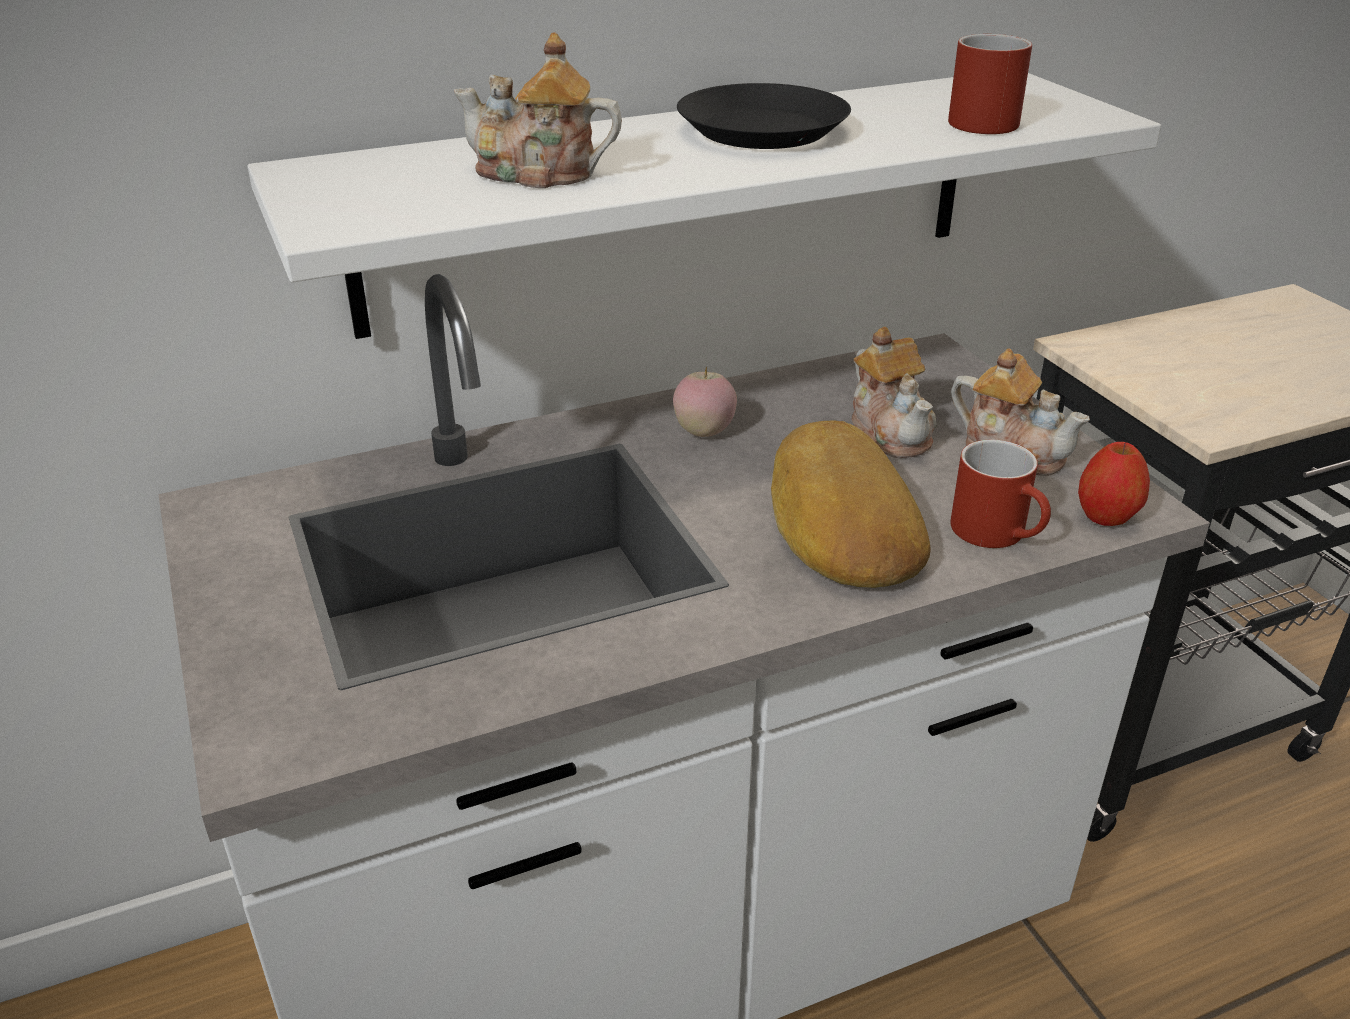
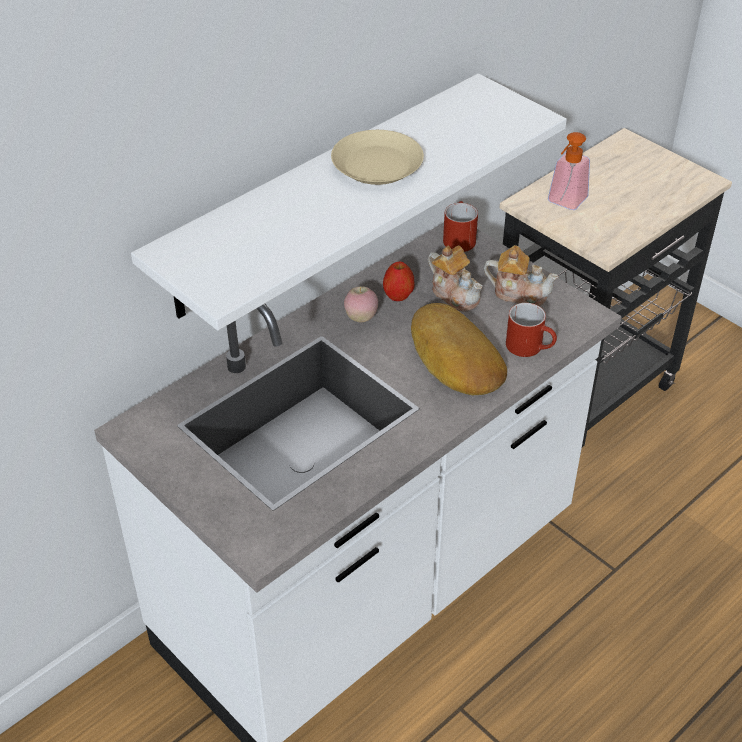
camera: 20 degrees left, 10 degrees up
(538, 173) = (290, 229): teapot -> none
(761, 130) = (376, 166): black plate -> beige plate
(983, 120) = (481, 132): red mug -> red mug (458, 238)
(1106, 517) = (575, 325): apple -> apple (398, 296)
(1151, 356) = (564, 203): none -> soap dispenser

